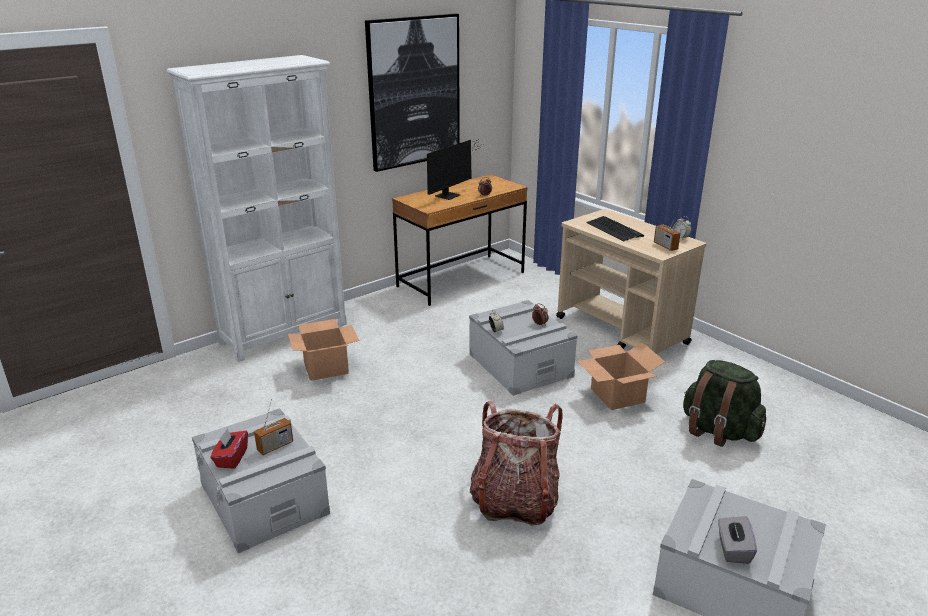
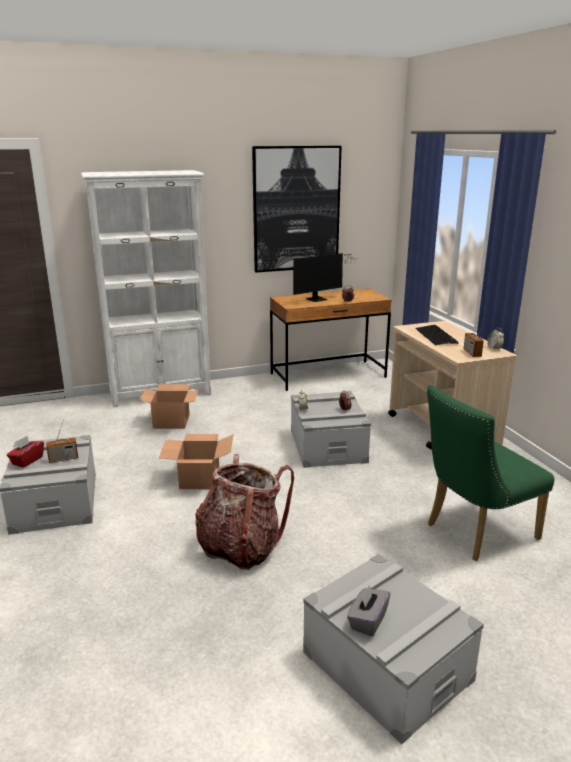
camera: 20 degrees right, 5 degrees down
(618, 396) = (398, 485): cardboard box -> cardboard box (200, 479)
(718, 431) = (474, 532): green backpack -> green chair

